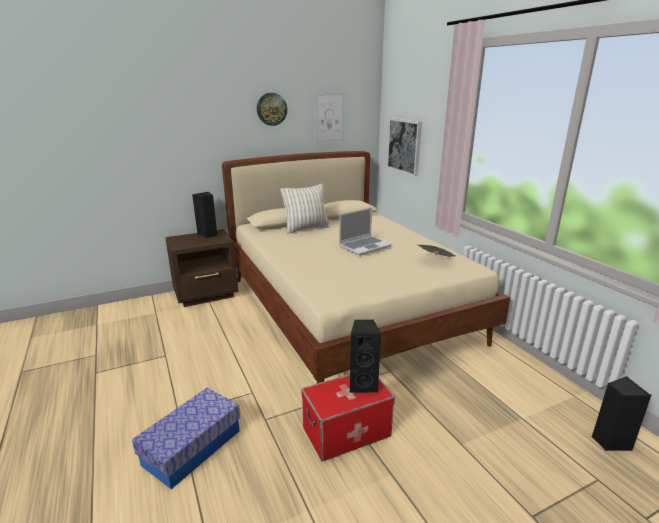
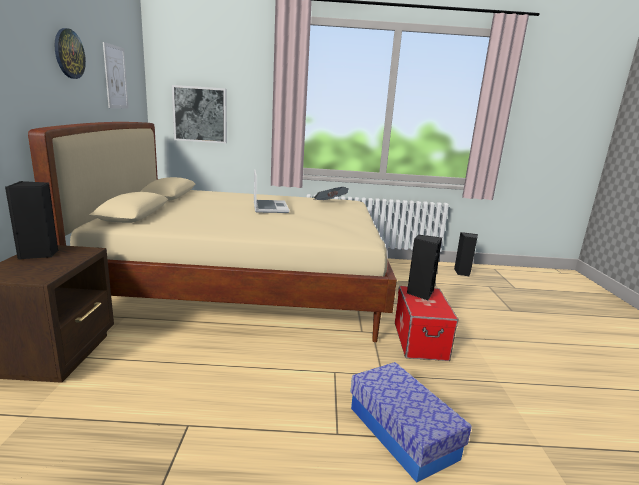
camera: 65 degrees left, 5 degrees down
(306, 228) = (174, 211): pillow -> none

